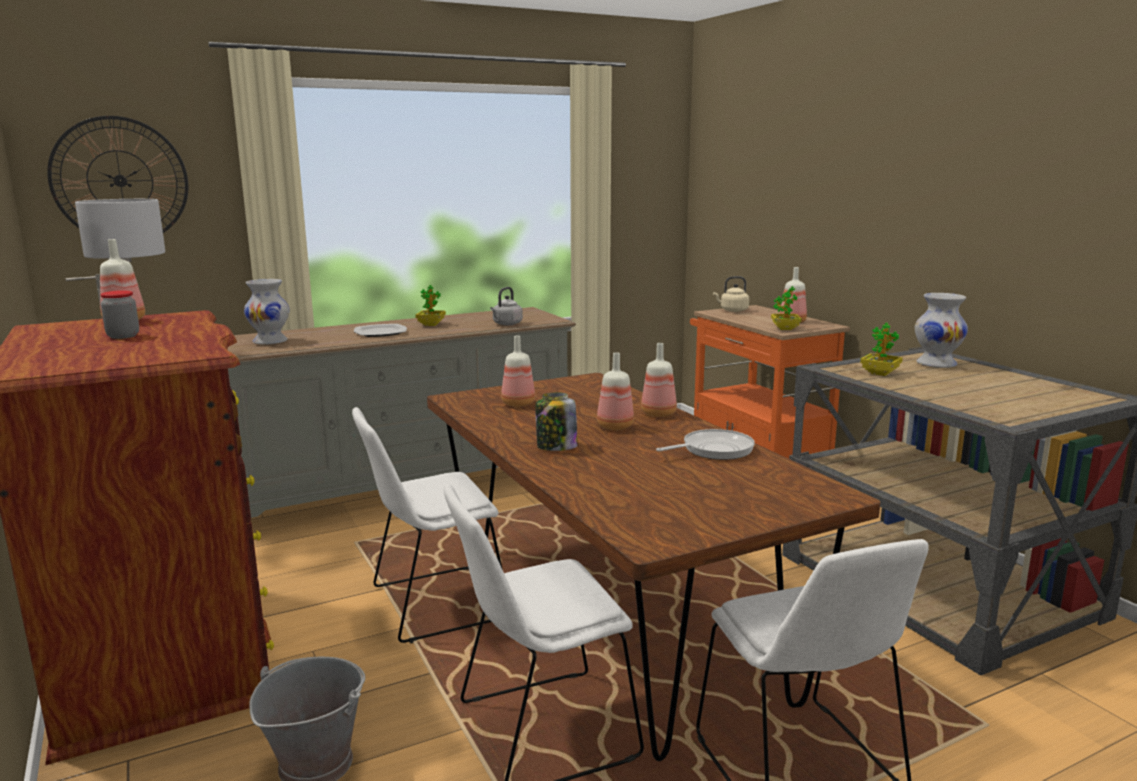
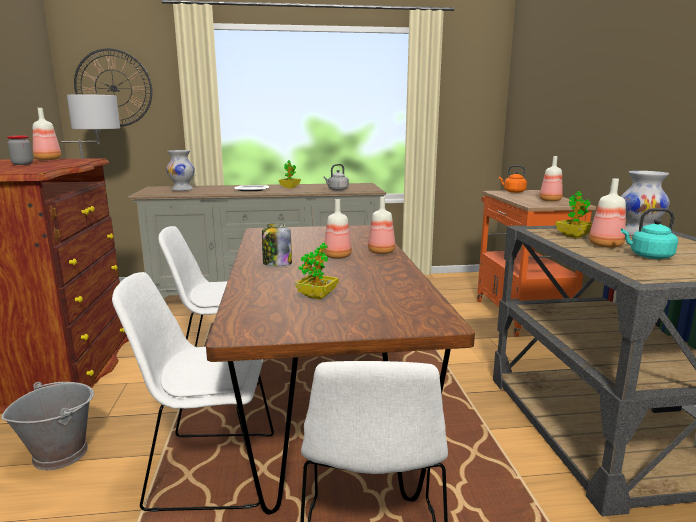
camera: 20 degrees right, 0 degrees up
(518, 404) = (294, 237): bottle -> bottle (605, 245)
(713, 450) = (386, 279): frying pan -> none
(732, 310) = (513, 191): beige kettle -> orange kettle
(785, 328) = (537, 204): potted plant -> potted plant (317, 296)
(977, 392) = (648, 256): none -> turquoise kettle

